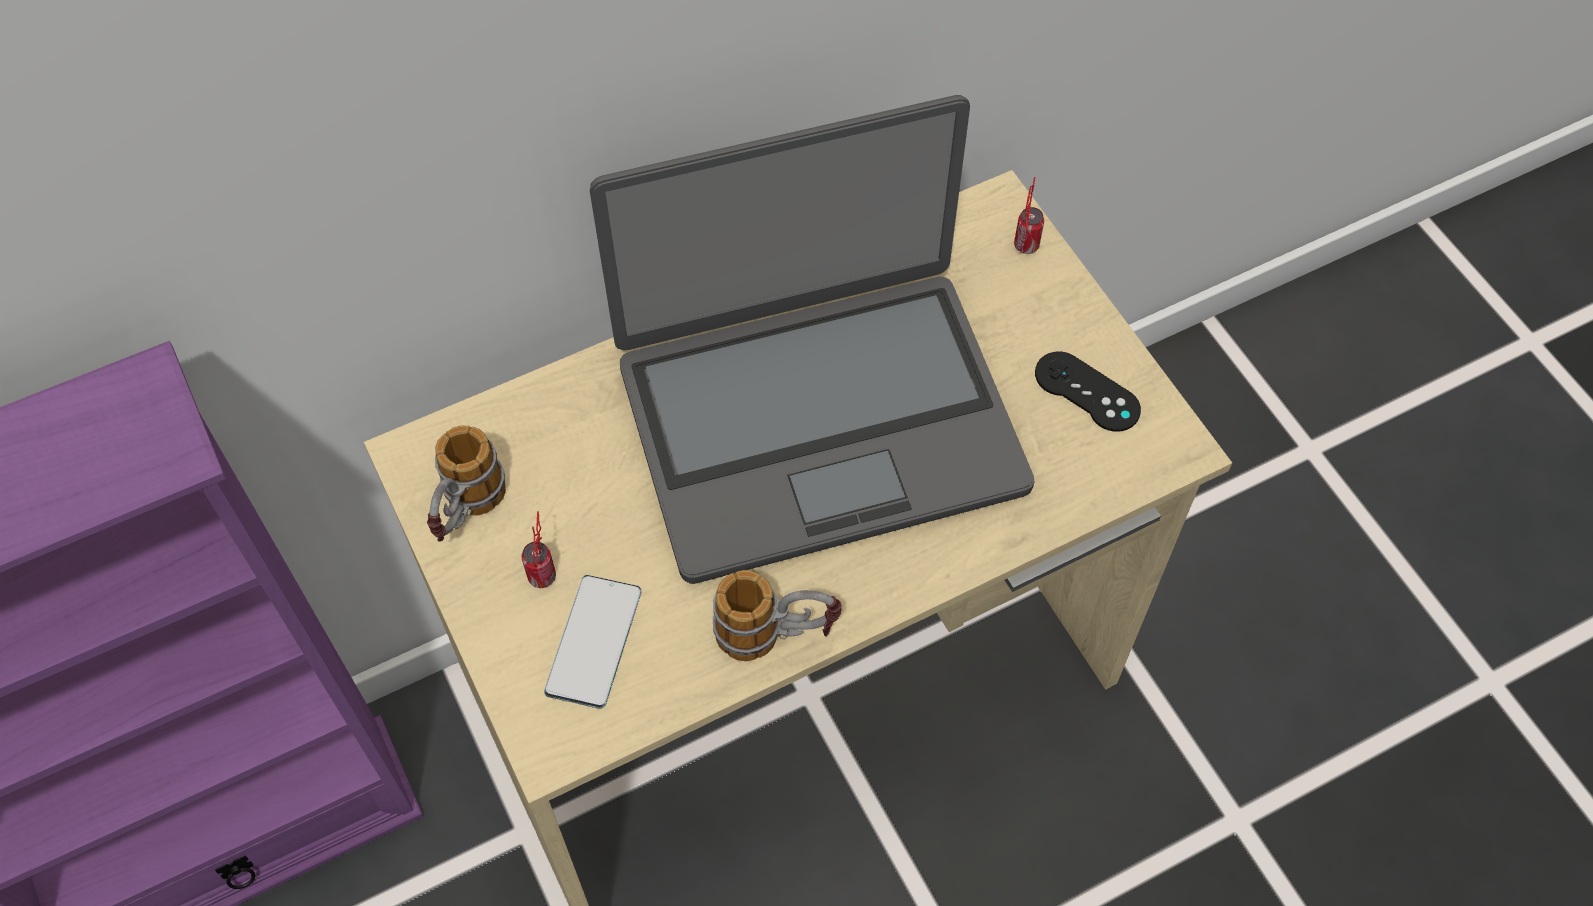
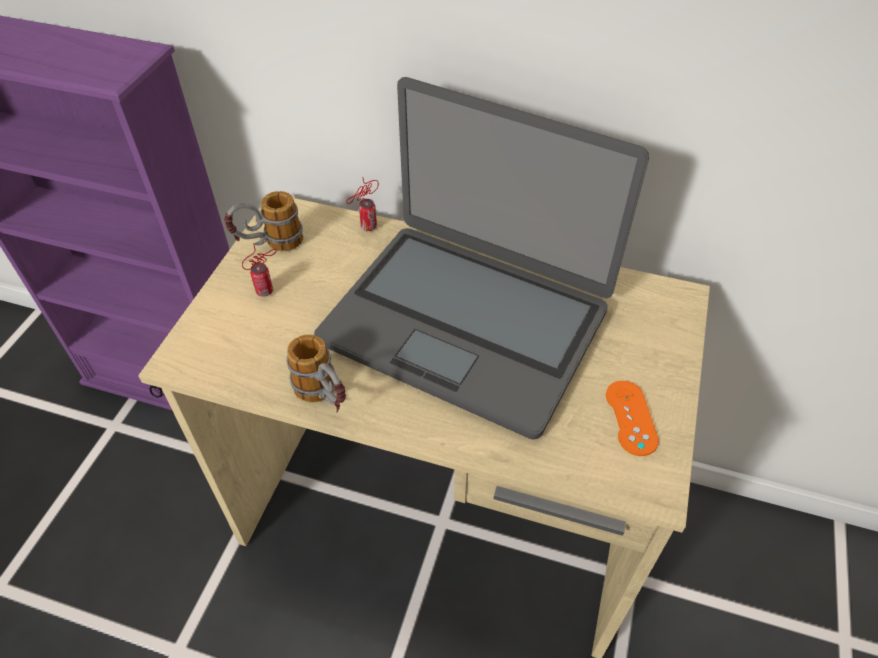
camera: 45 degrees right, 10 degrees down
(594, 641) = (249, 333): phone -> none
(1025, 248) = (675, 325): can -> can (367, 227)
(1087, 392) = (631, 417): black game controller -> orange game controller

